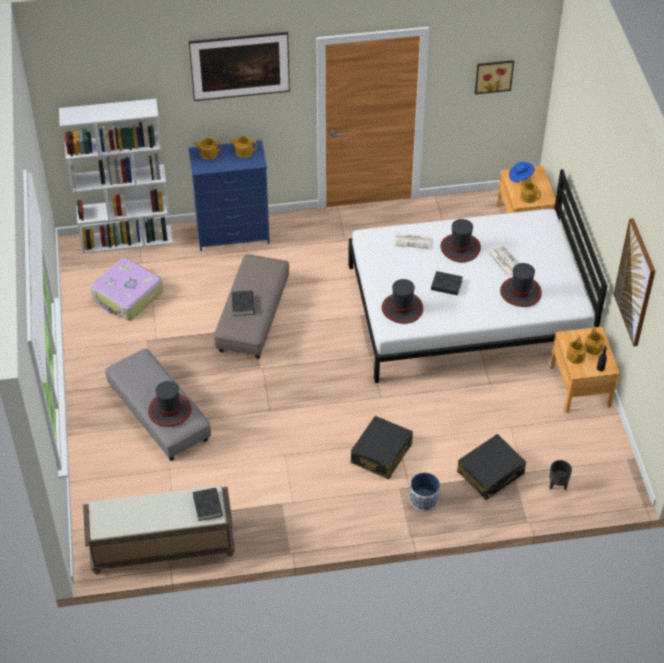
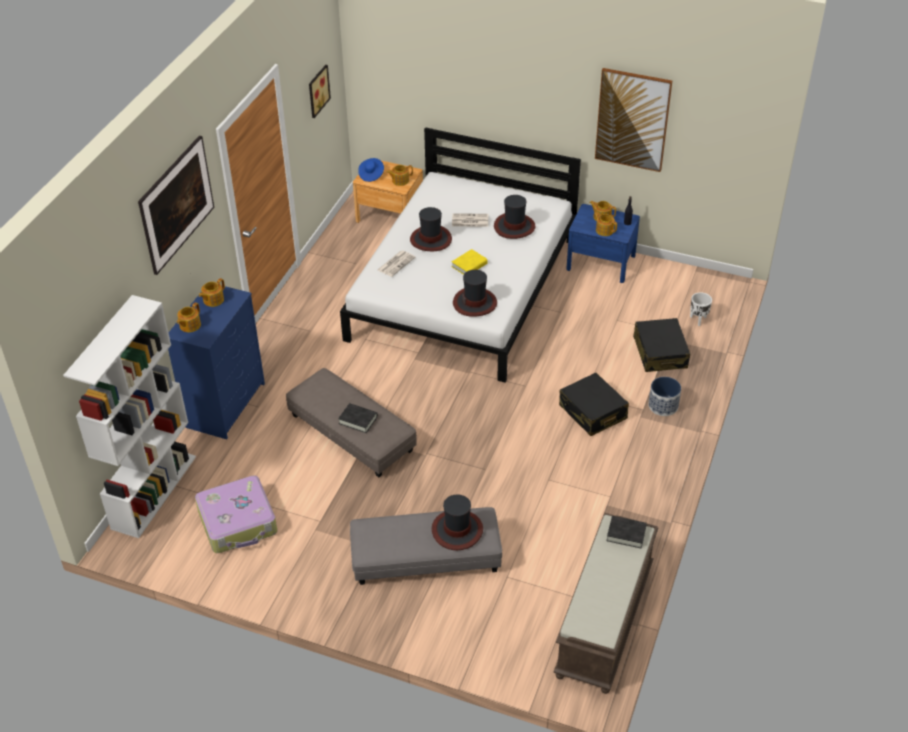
camera: 60 degrees left, 5 degrees down
(446, 285) = (469, 265): black book -> yellow book
(557, 485) = (698, 320): black planter -> white planter
(580, 386) = (601, 262): brown nightstand -> blue nightstand

